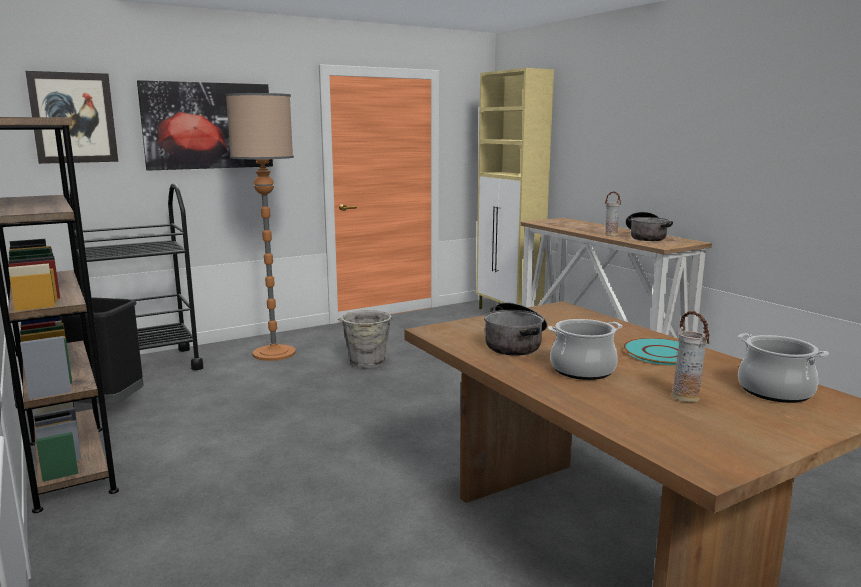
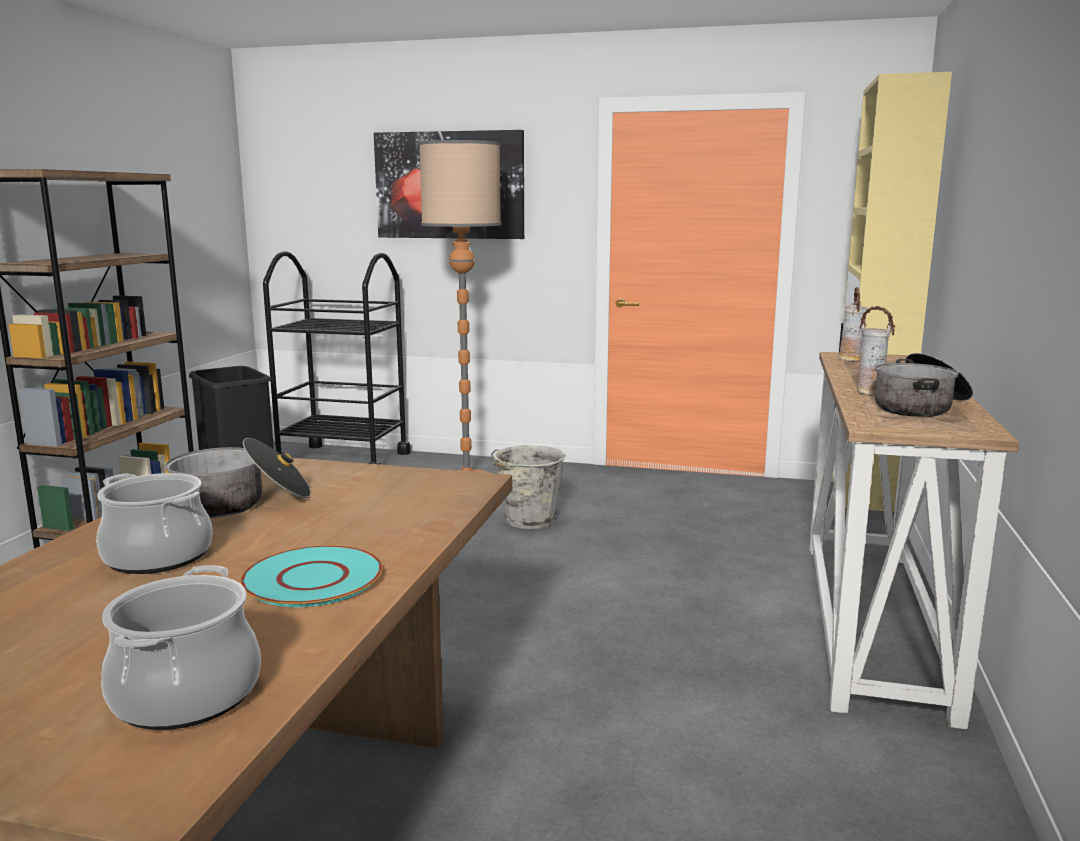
camera: 45 degrees right, 0 degrees up
(73, 118) = (315, 177): picture -> none
(686, 397) = (86, 638): vase -> vase (850, 359)

